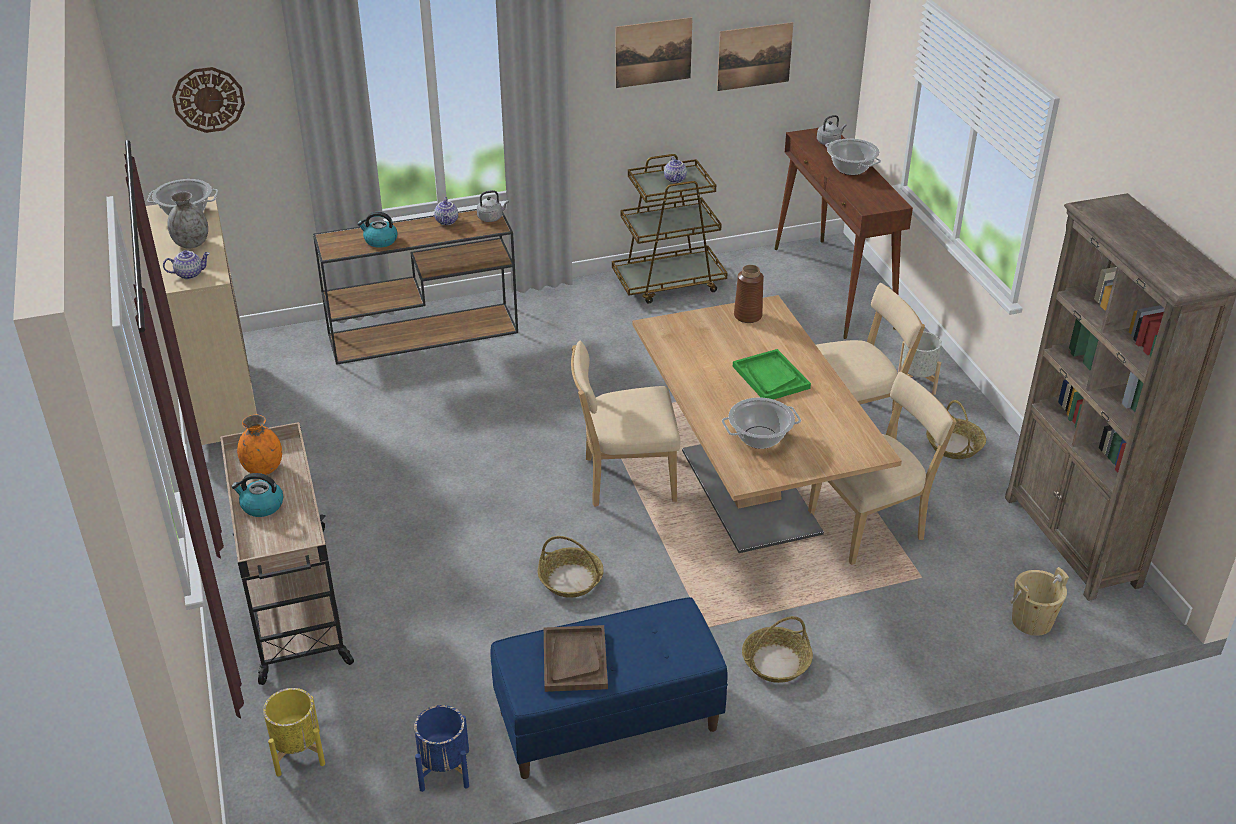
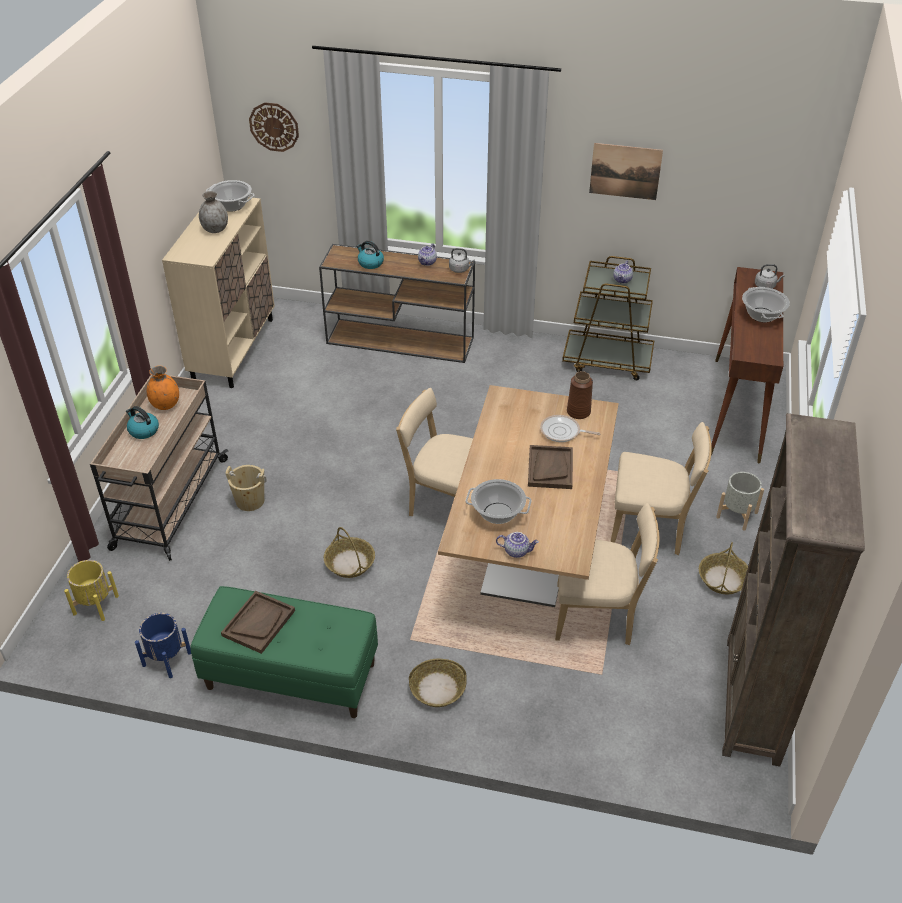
camera: 30 degrees right, 5 degrees up
(189, 274) = (195, 251): teapot -> teapot (516, 551)
(607, 722) = (290, 676): blue bench -> green bench
(750, 339) = (562, 432): none -> frying pan
(754, 56) = (717, 195): picture -> none
(770, 377) = (550, 468): green tray -> brown tray
(1032, 621) = (659, 750): beige bucket -> beige bucket (250, 501)

